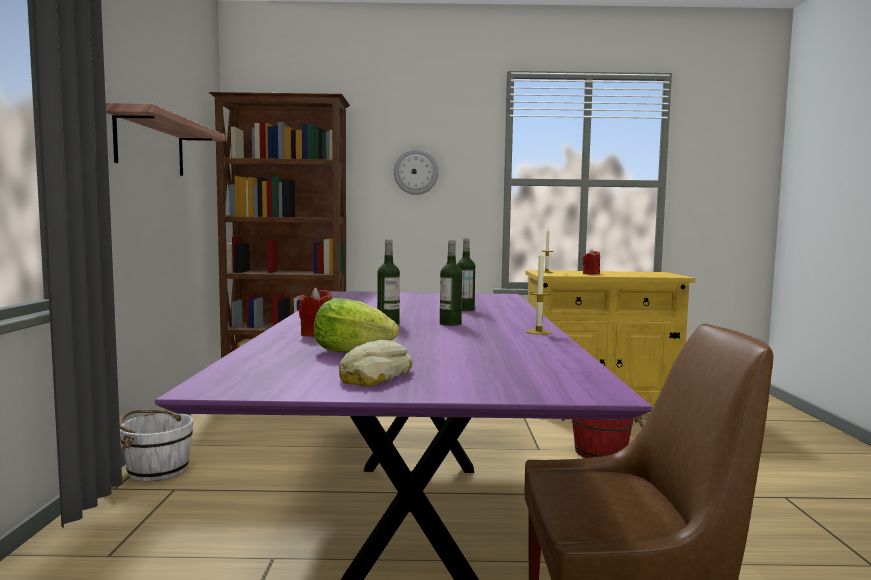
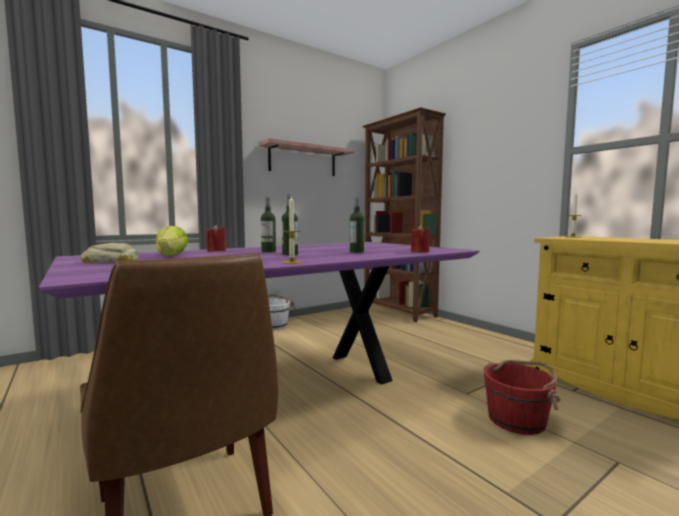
camera: 55 degrees right, 0 degrees up
(416, 172) = (489, 155): wall clock -> none
(591, 274) = (614, 239): red candle -> red candle (419, 252)

